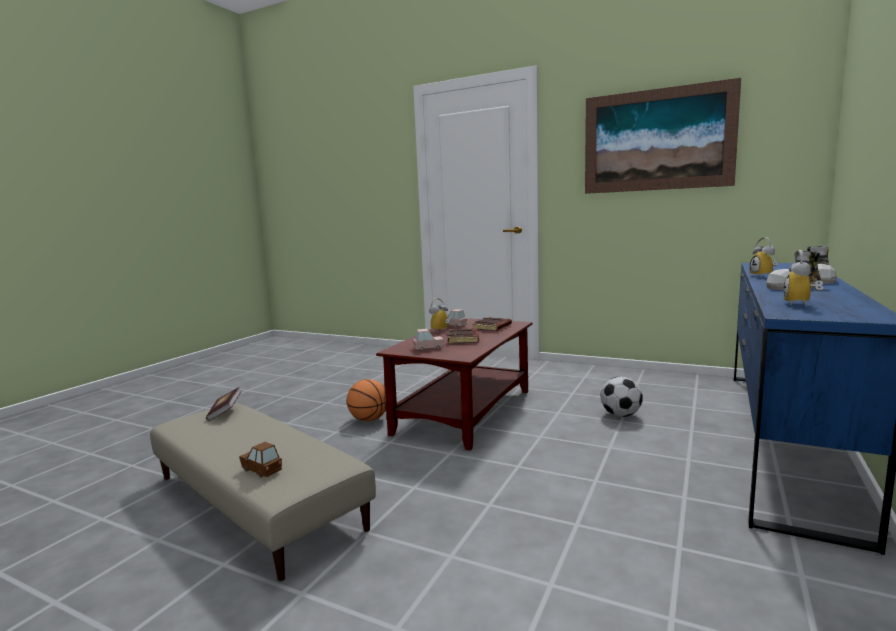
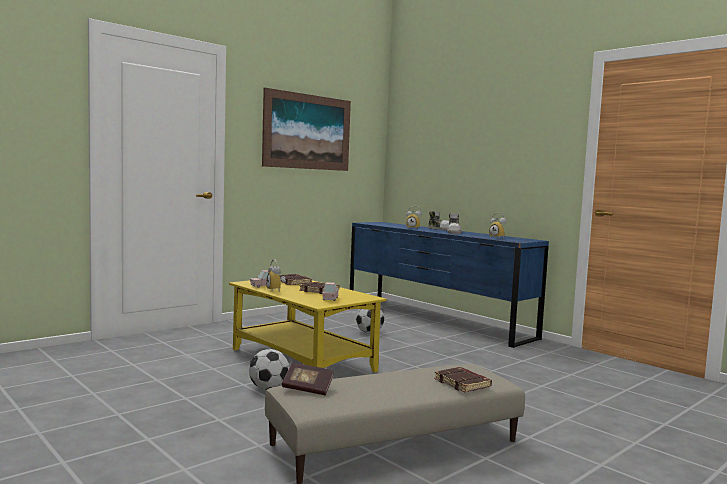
camera: 70 degrees left, 5 degrees down
(261, 470) = (463, 383): brown toy car -> brown book
(369, 419) = (268, 388): basketball -> football
(464, 412) = (303, 360): brown coffee table -> yellow coffee table

